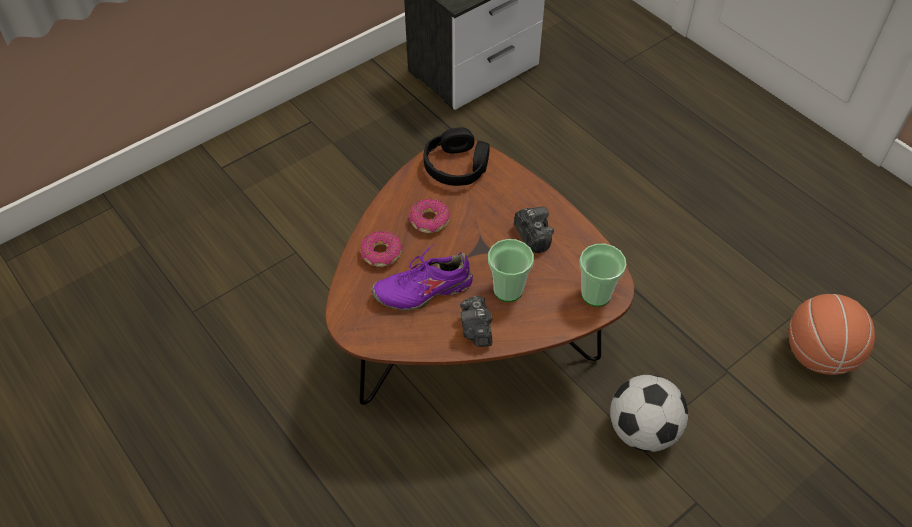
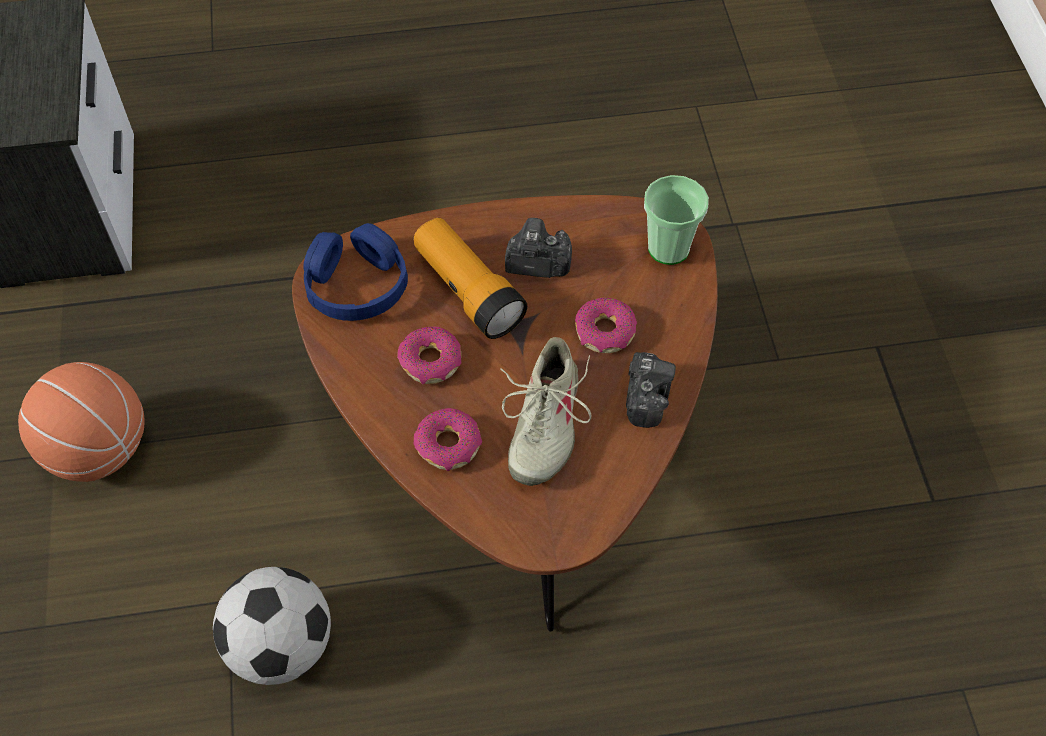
camera: 60 degrees left, 5 degrees up
(424, 289) = (544, 424): purple shoe -> beige shoe
(456, 166) = (356, 284): black headphones -> blue headphones
(476, 330) = (646, 397): camera -> camera turned 105 degrees counterclockwise
(489, 214) = (468, 291): none -> flashlight
(508, 290) = (604, 332): cup -> donut
(642, 430) = (763, 345): football -> football (281, 645)
(818, 354) = (762, 135): basketball -> basketball (98, 449)

